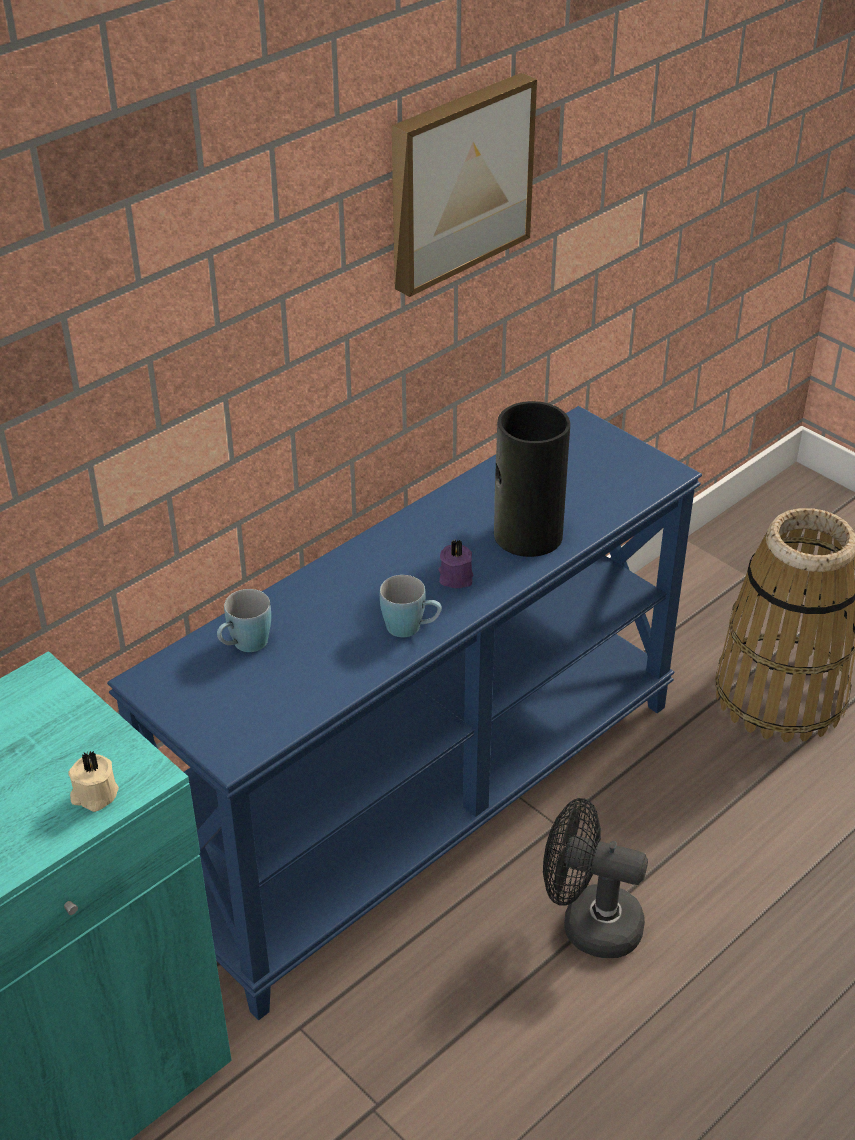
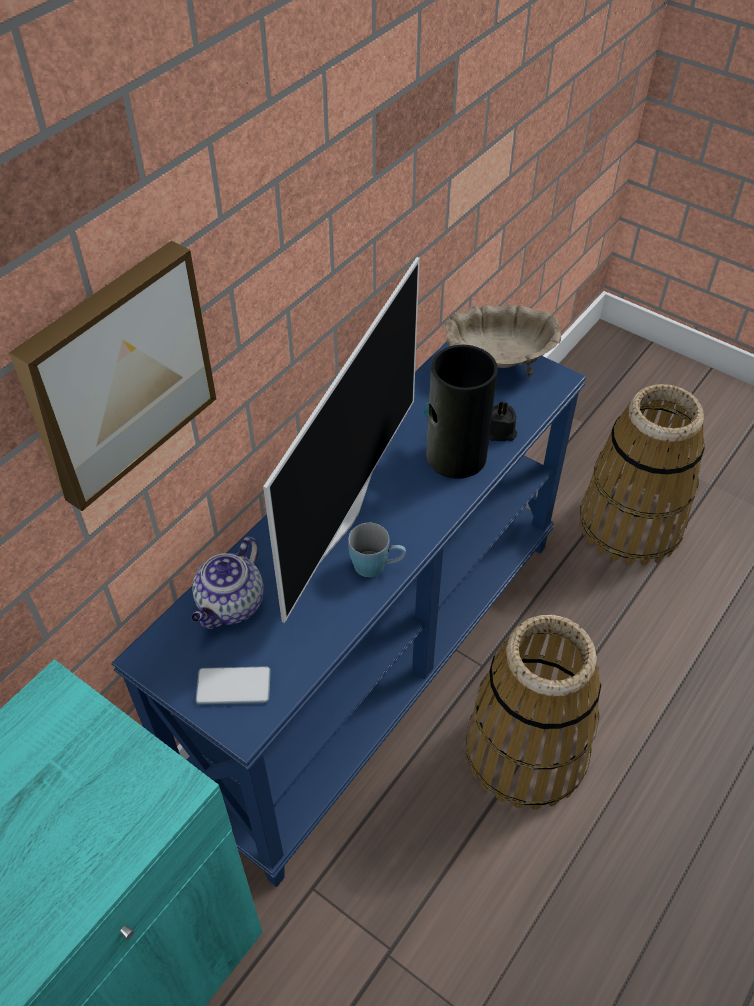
camera: 10 degrees left, 10 degrees up
(94, 795) = (131, 822): beige candle -> none
(229, 718) = (233, 686): none -> phone
(244, 645) = (231, 606): blue mug -> teapot
(385, 576) = (341, 514): none -> television
(455, 577) = (403, 508): purple candle -> none
(457, 181) = (376, 147): picture -> picture (116, 373)
(585, 518) = (500, 433): none -> black candle
(589, 923) = (526, 751): black fan -> basket
(603, 449) = (499, 362): none -> beige bowl

